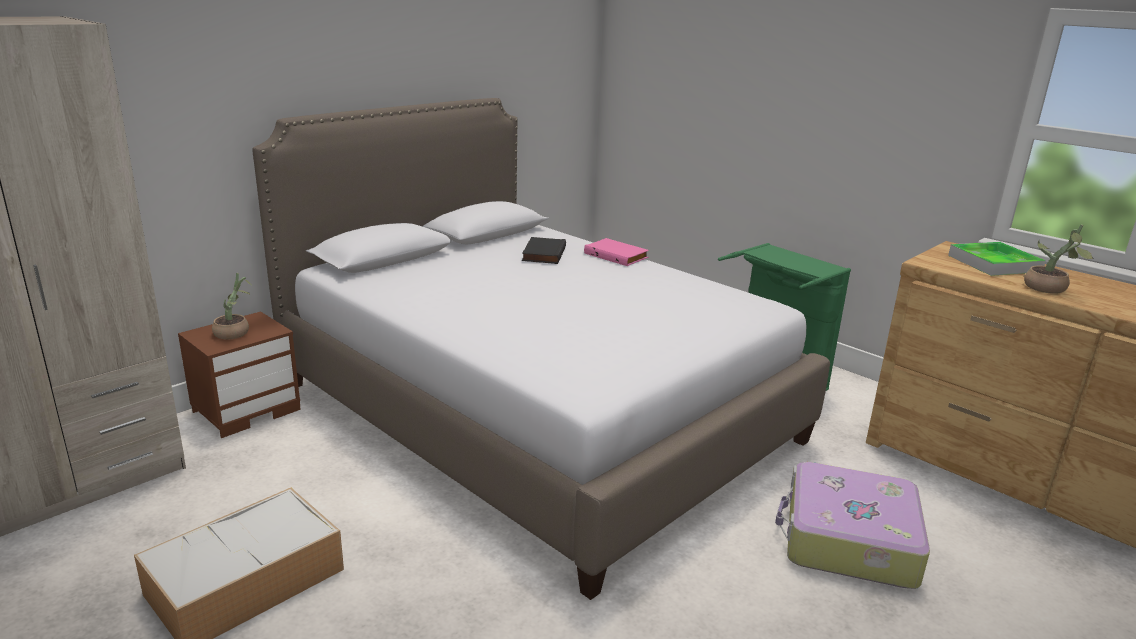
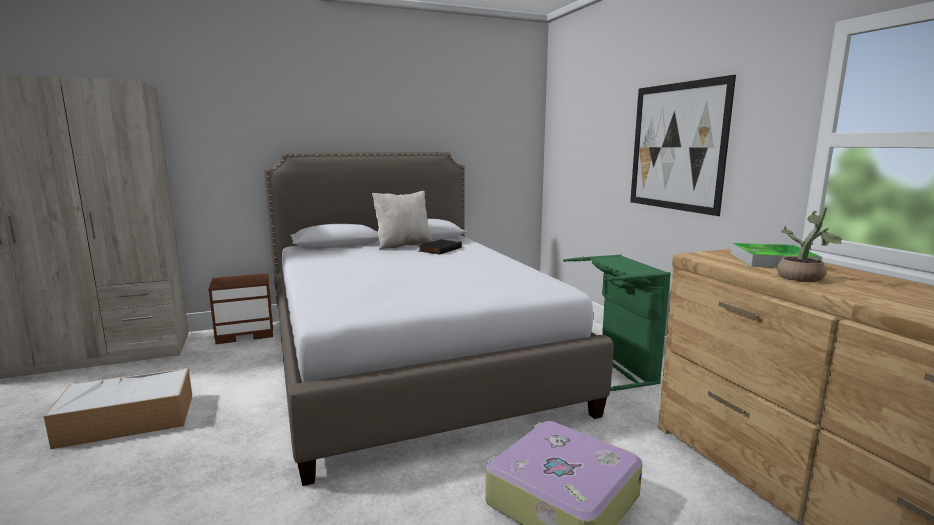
camera: 25 degrees right, 10 degrees down
(236, 332) = (239, 280): potted plant -> none
(482, 250) = (403, 245): none -> beige pillow
(617, 255) = (490, 253): pink book -> none
(835, 111) = (676, 147): none -> picture

